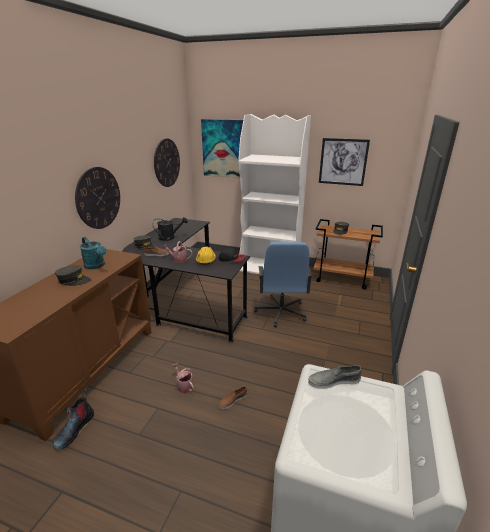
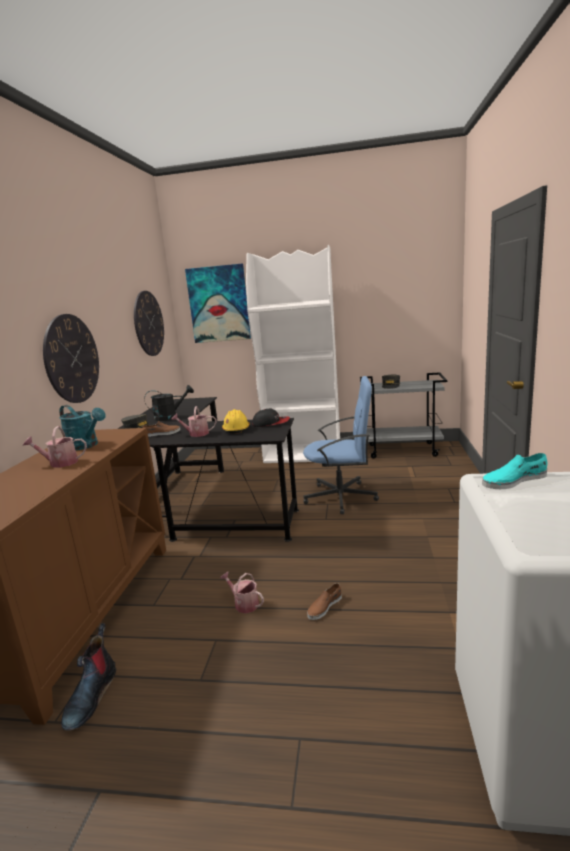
camera: 10 degrees left, 10 degrees down
(74, 280) = (60, 463): grey cap -> watering can
(281, 312) = (341, 497): blue office chair -> blue office chair turned 75 degrees counterclockwise
(333, 381) = (513, 480): grey shoe -> turquoise shoe
(342, 278) = (402, 450): brown cart -> grey cart
(343, 162) = (377, 300): picture -> none

